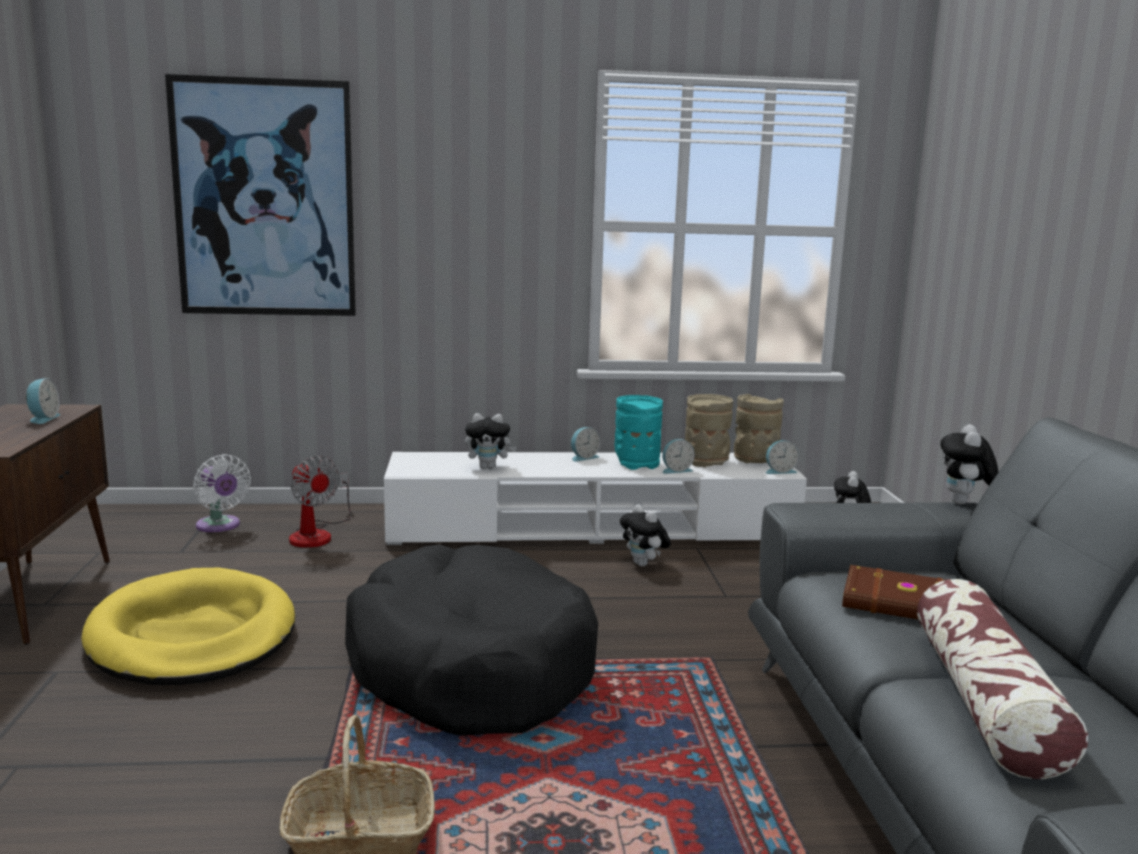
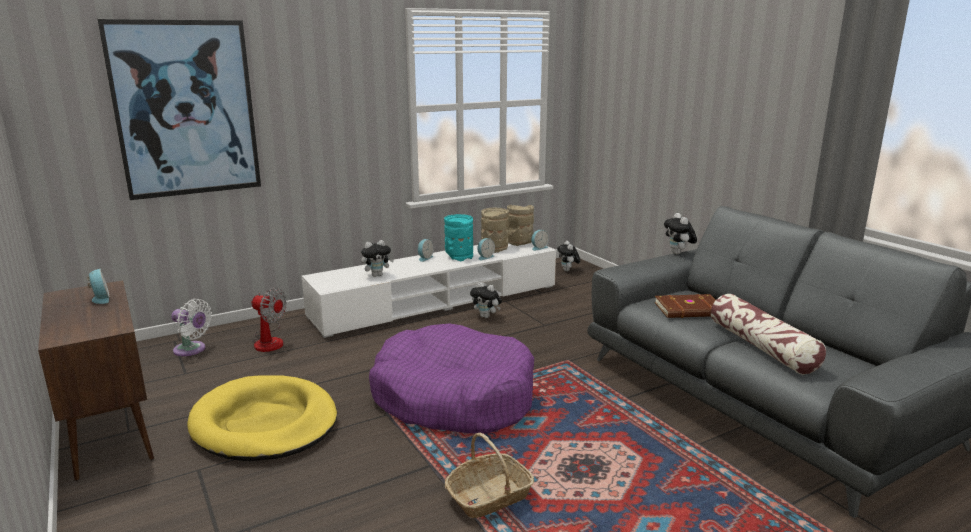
camera: 25 degrees left, 5 degrees up
(470, 668) = (453, 397): black dog bed -> purple dog bed

